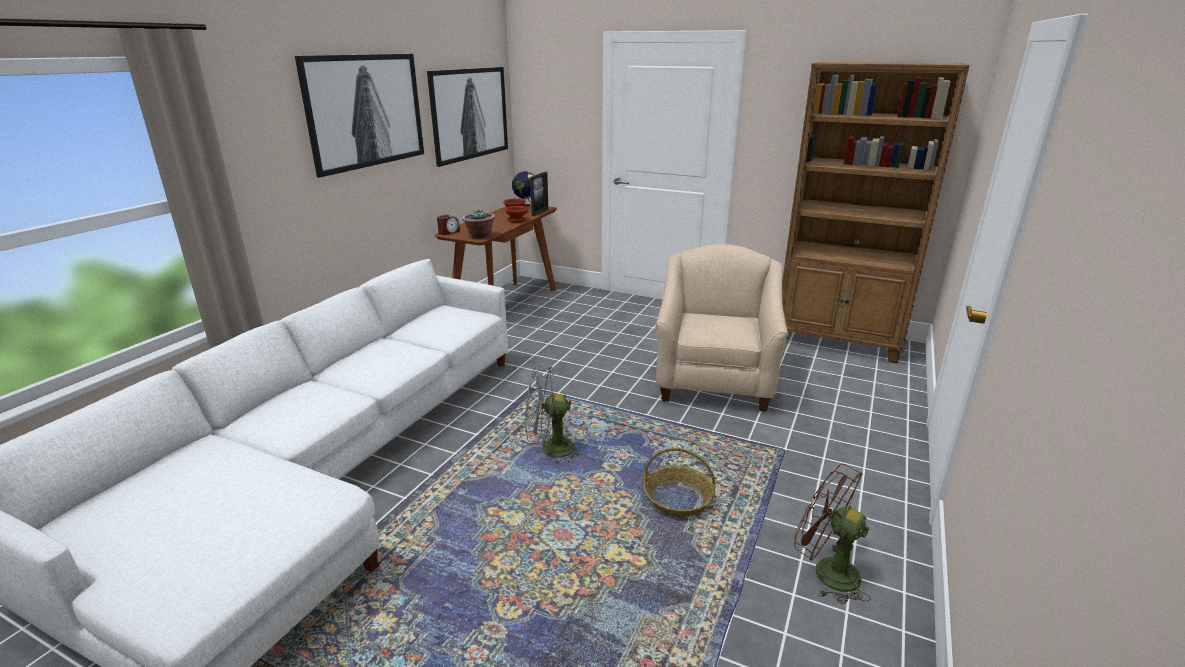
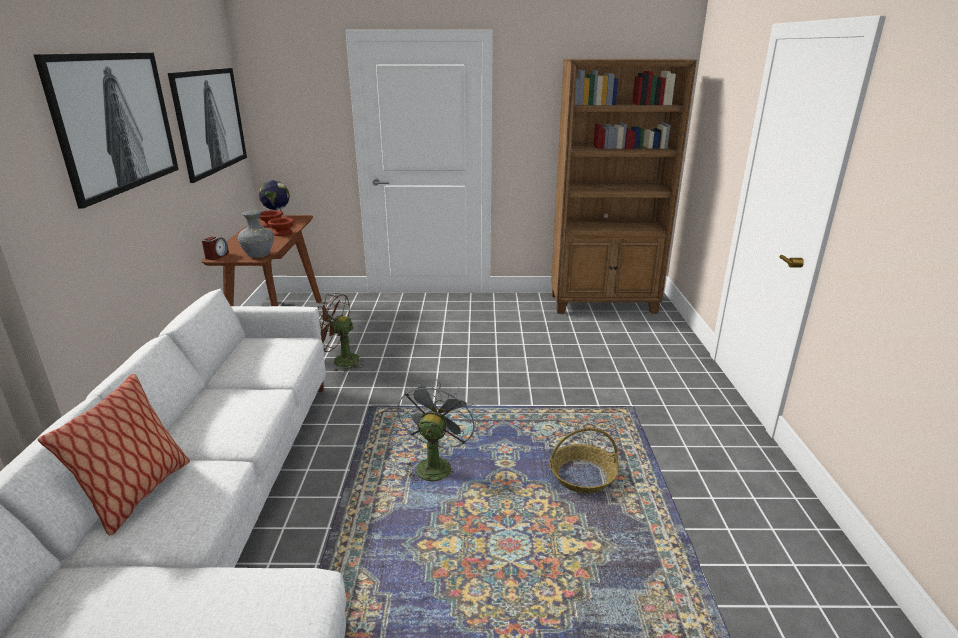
camera: 25 degrees left, 0 degrees up
(284, 400) = (138, 494): none -> pillow
(480, 236) = (258, 255): potted plant -> grey vase
(540, 212) = (300, 222): picture frame -> none
(550, 450) = (434, 464): grey fan -> grey fan turned 135 degrees clockwise
(715, 379) = (533, 358): beige armchair -> none
(826, 571) = (735, 500): brown fan -> brown fan (340, 360)

